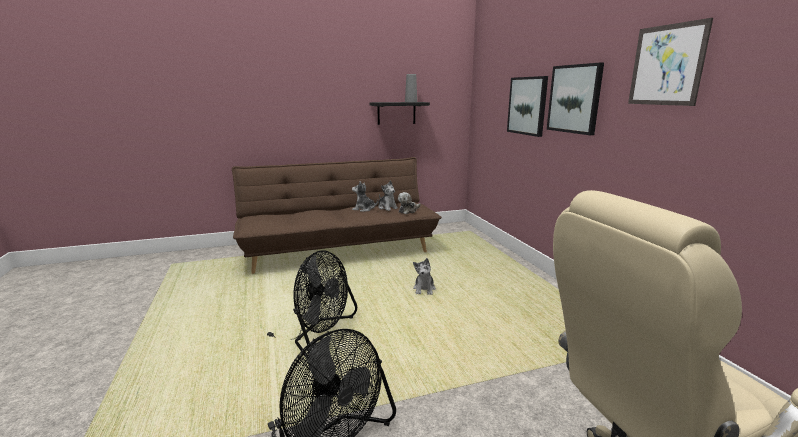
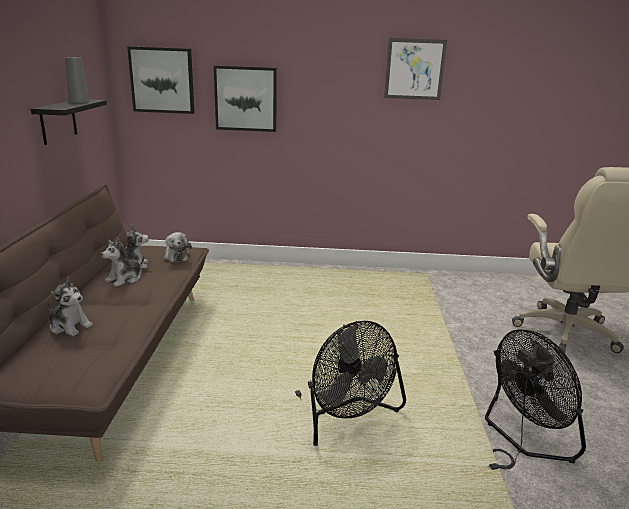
camera: 70 degrees left, 5 degrees up
(316, 335) = (343, 417): black fan -> black fan turned 105 degrees clockwise
(424, 289) = (286, 326): plush toy -> plush toy (70, 326)
(574, 99) = (319, 92): picture -> picture (162, 80)

